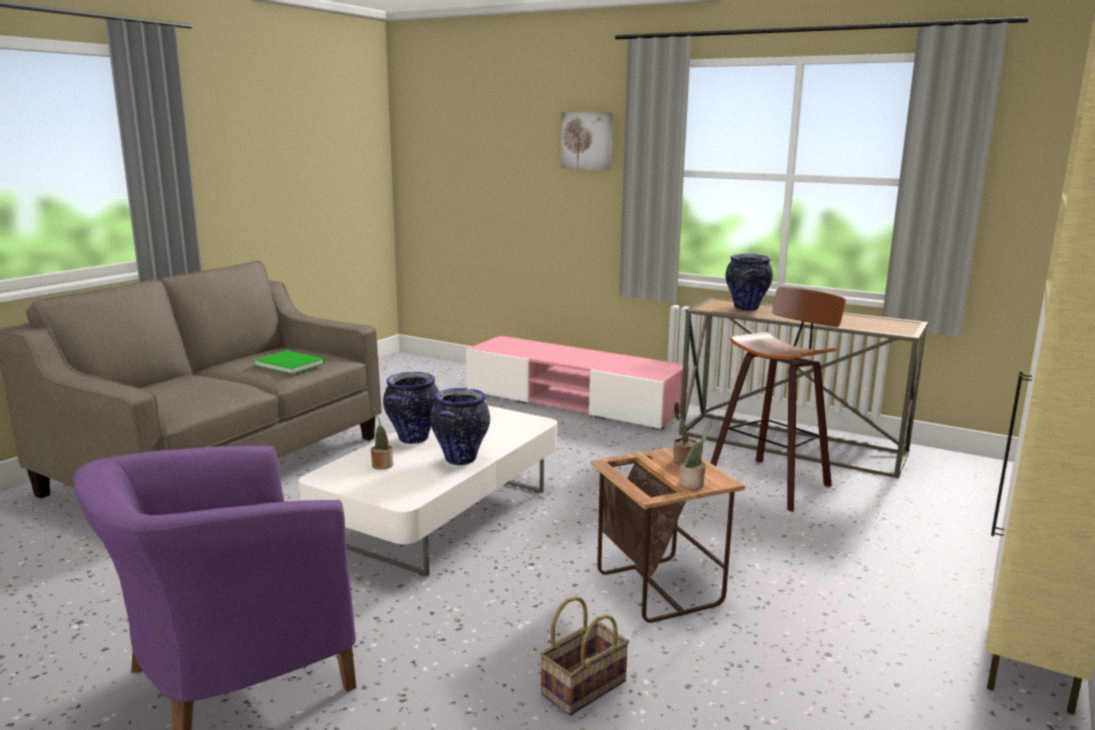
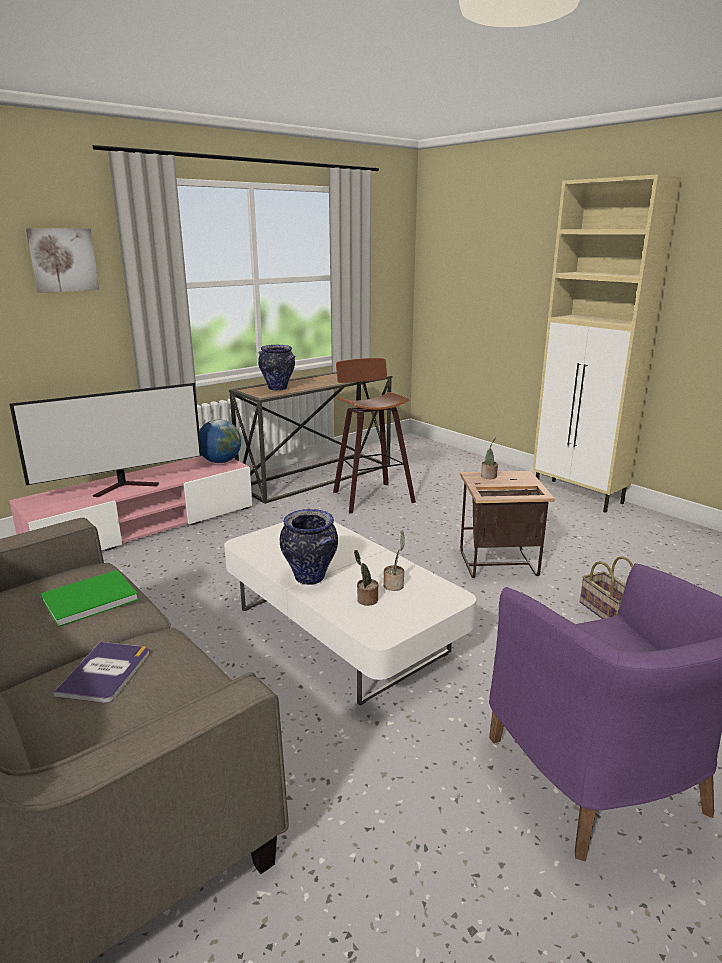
camera: 70 degrees left, 5 degrees up
(201, 384) = (105, 673): none -> book
(461, 459) = (375, 562): vase -> none
(559, 355) = (126, 487): none -> television
(660, 370) = (220, 461): none -> globe
(693, 484) = (527, 481): potted plant -> potted plant (394, 585)

